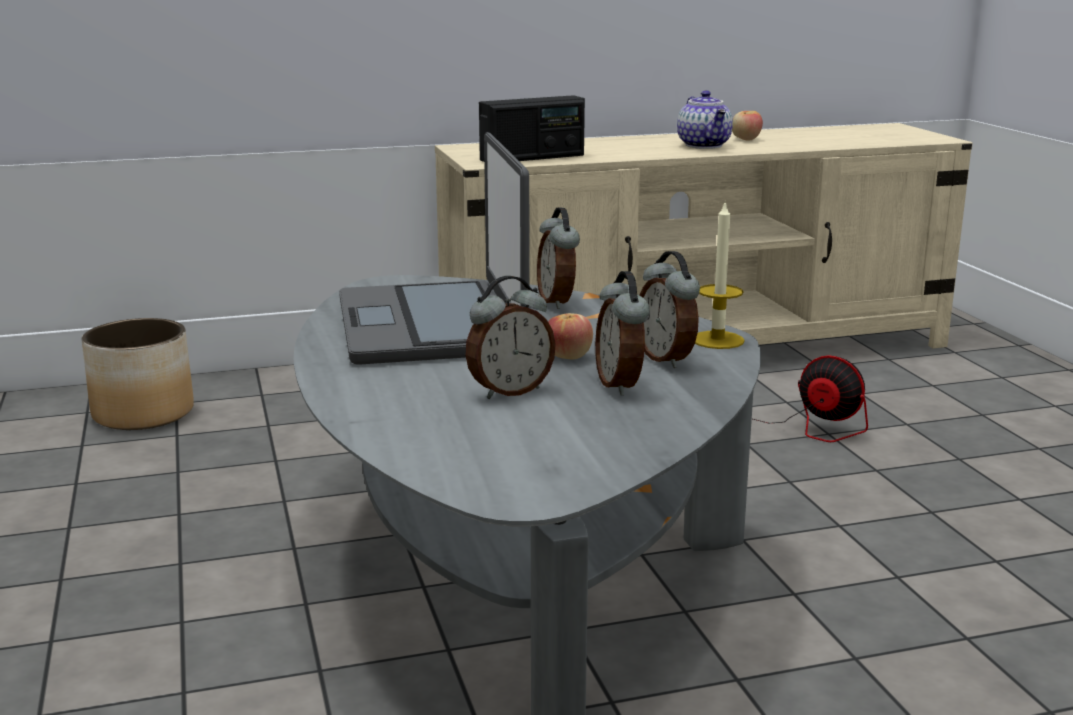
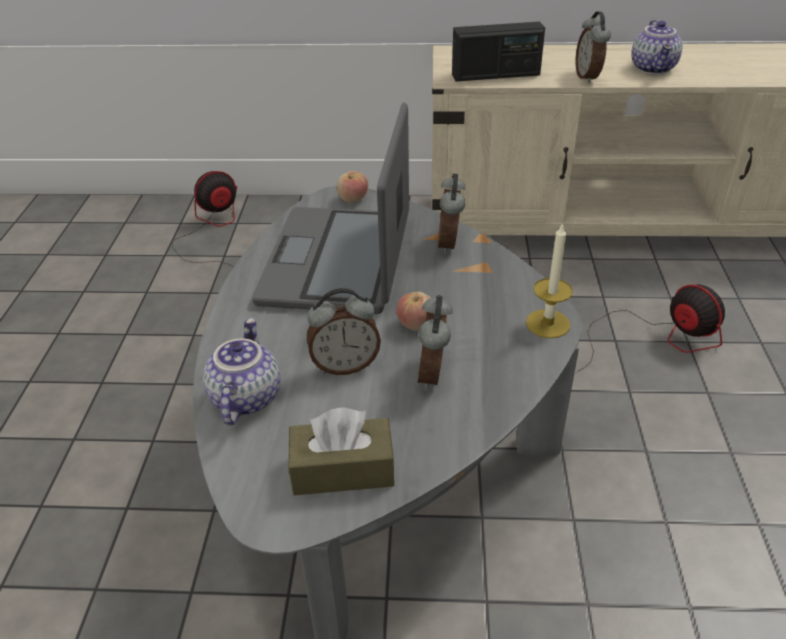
camera: 20 degrees right, 20 degrees up
(143, 413) = (213, 230): planter -> fan
(403, 426) = (244, 397): none -> teapot
(574, 456) = (342, 470): none -> brown tissue box
(667, 359) = (491, 344): alarm clock -> alarm clock (588, 77)
(746, 139) = (697, 61): apple -> apple (352, 199)

